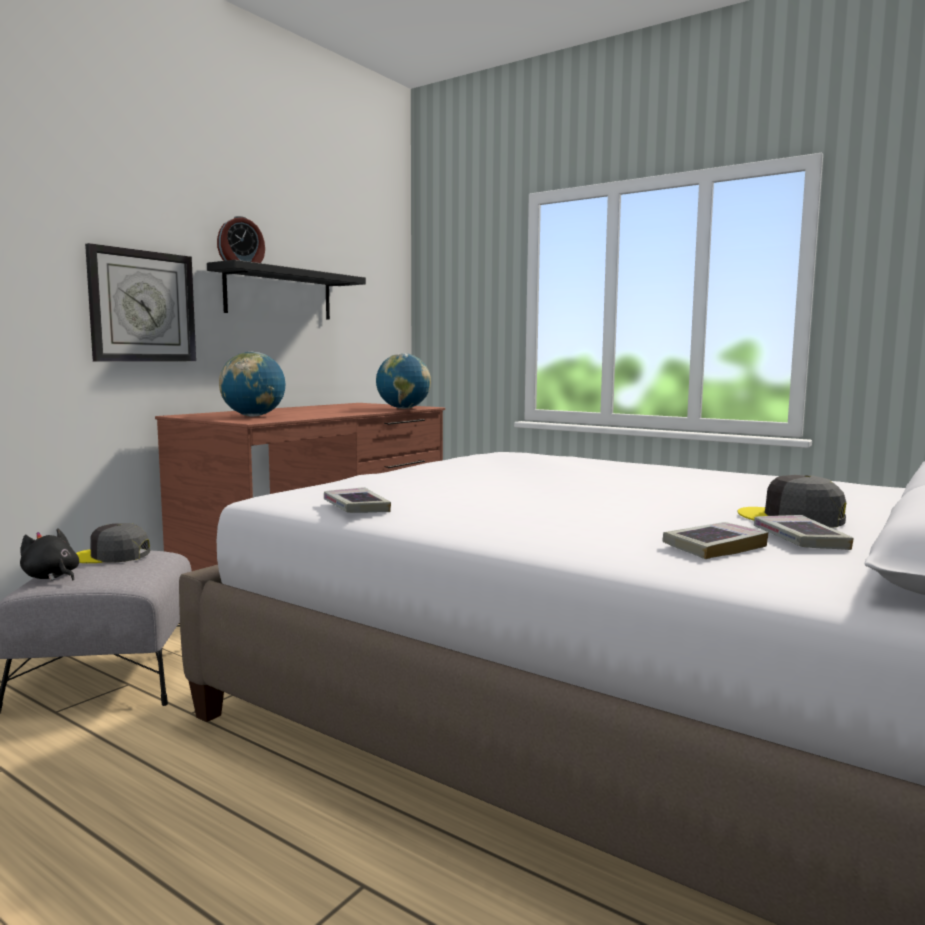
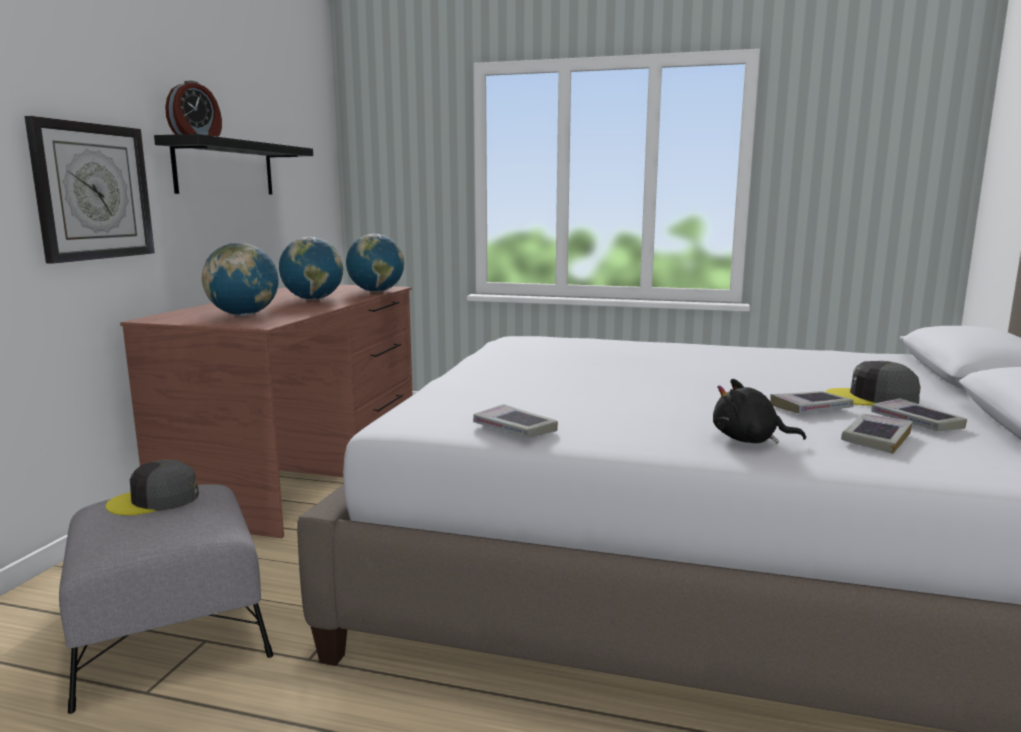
camera: 20 degrees left, 5 degrees up
(51, 577) = (111, 540): black plush toy -> black plush toy (749, 440)
(335, 410) = (313, 299): none -> globe
(694, 519) = (810, 408): none -> book

